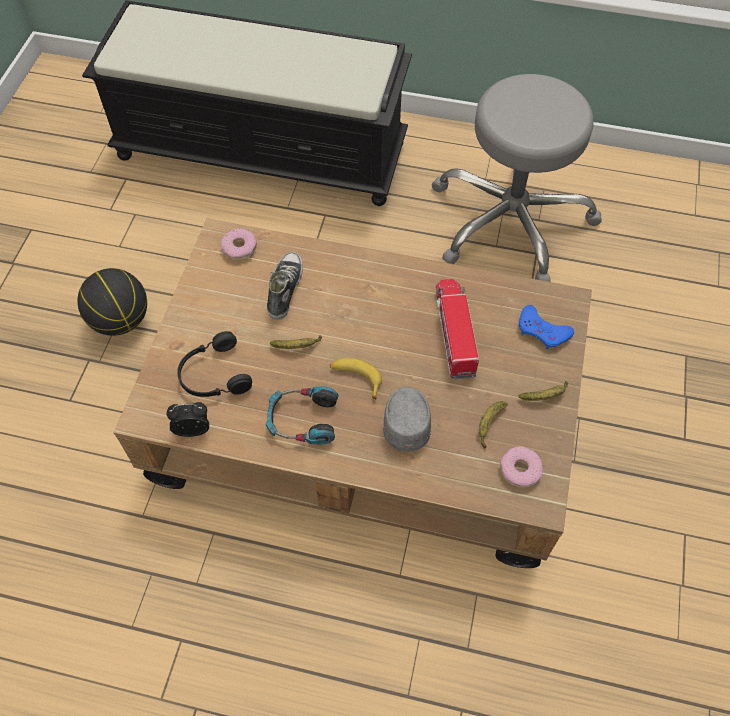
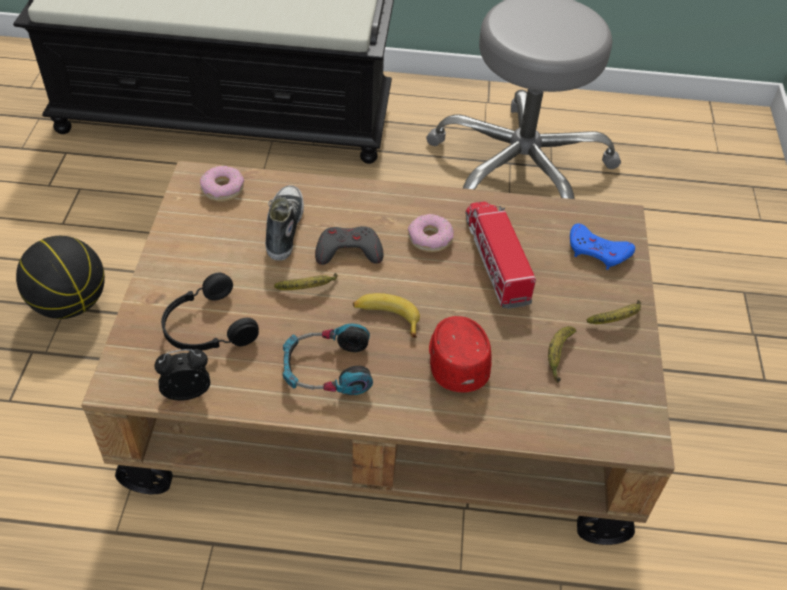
camera: 10 degrees left, 10 degrees down
(334, 314) = (348, 251): none -> grey game controller
(406, 420) = (456, 359): grey cap -> red cap
(520, 470) = (606, 403): donut -> donut (430, 238)

